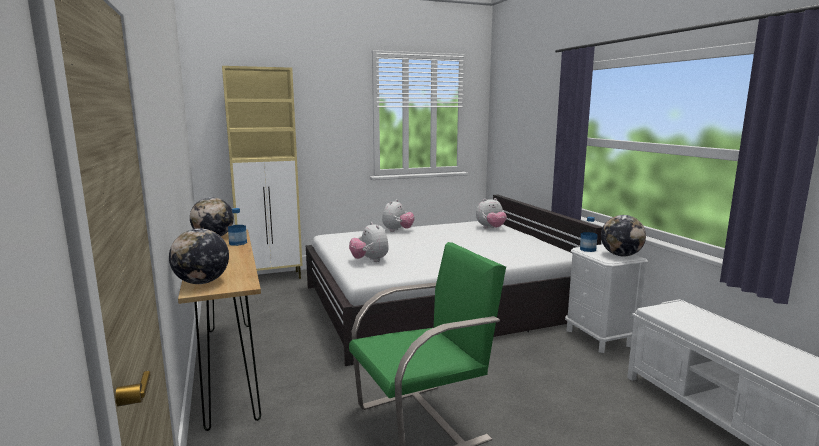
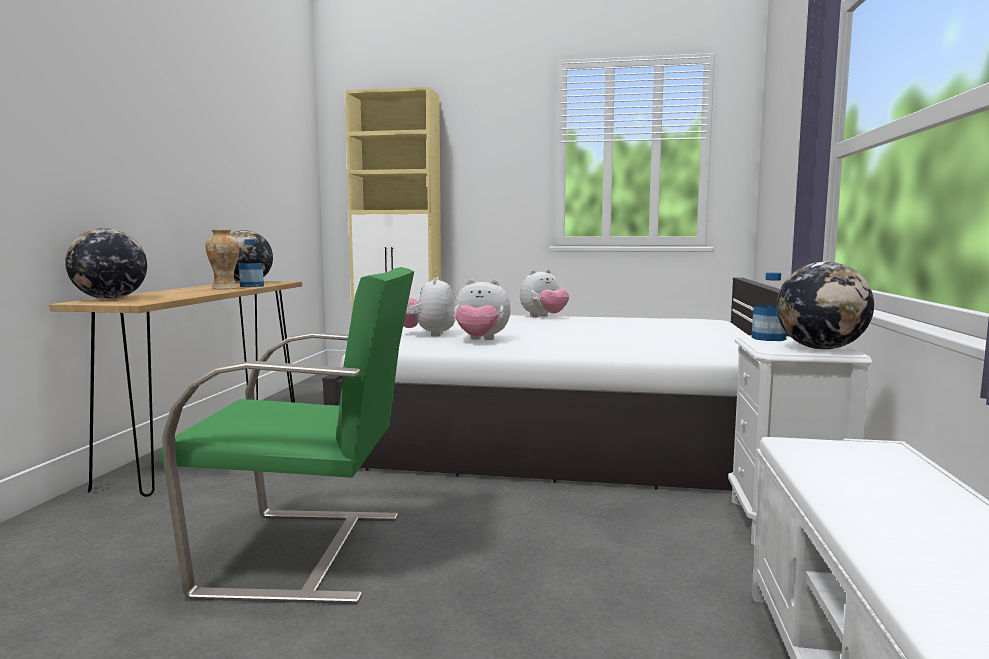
camera: 30 degrees right, 5 degrees down
(230, 250) = (224, 288): none -> vase
(491, 228) = (696, 325): plush toy -> plush toy (480, 340)

